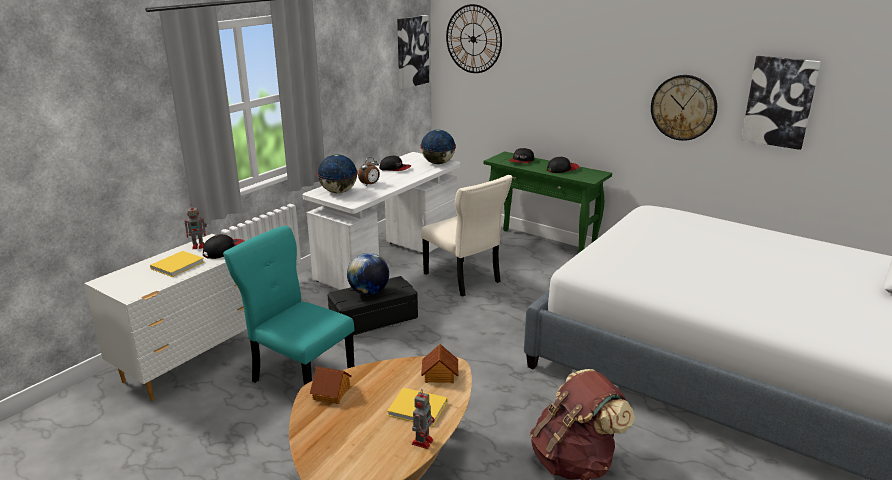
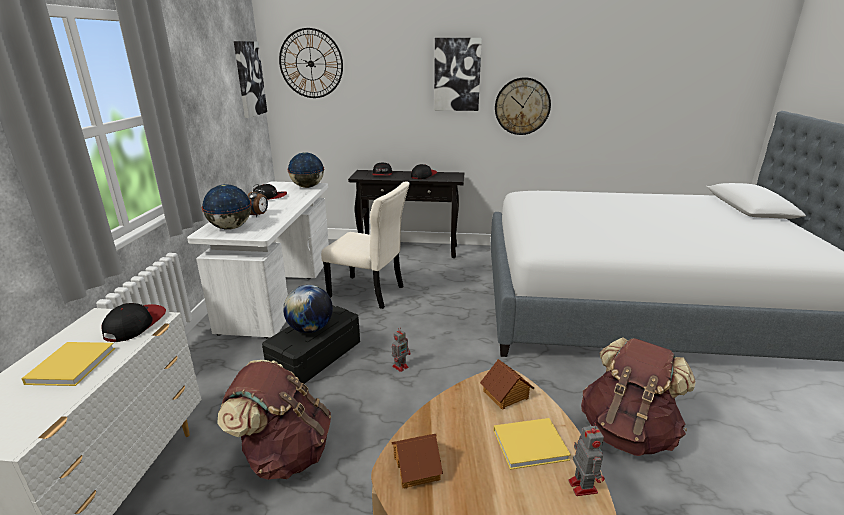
camera: 30 degrees left, 0 degrees up
(199, 246) = (87, 329): toy robot -> toy robot (400, 366)
(300, 377) = (284, 454): turquoise chair -> brown backpack
(542, 247) = (409, 250): green console table -> black console table
(779, 102) = (599, 92): picture -> picture (457, 74)

